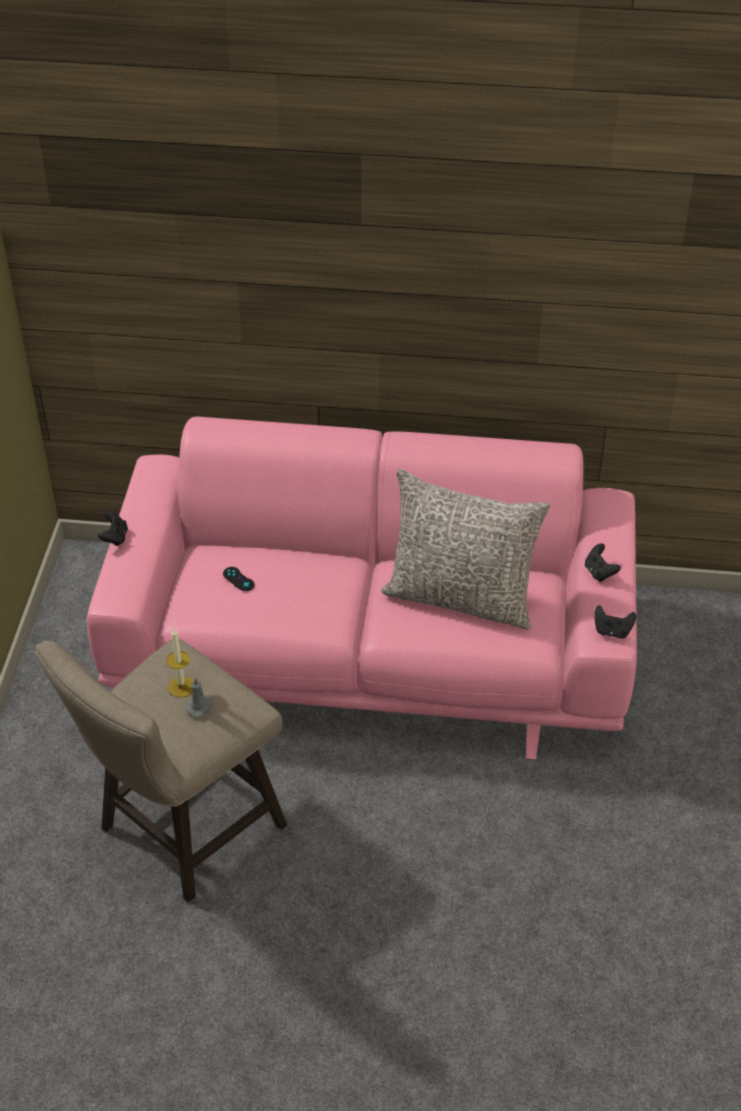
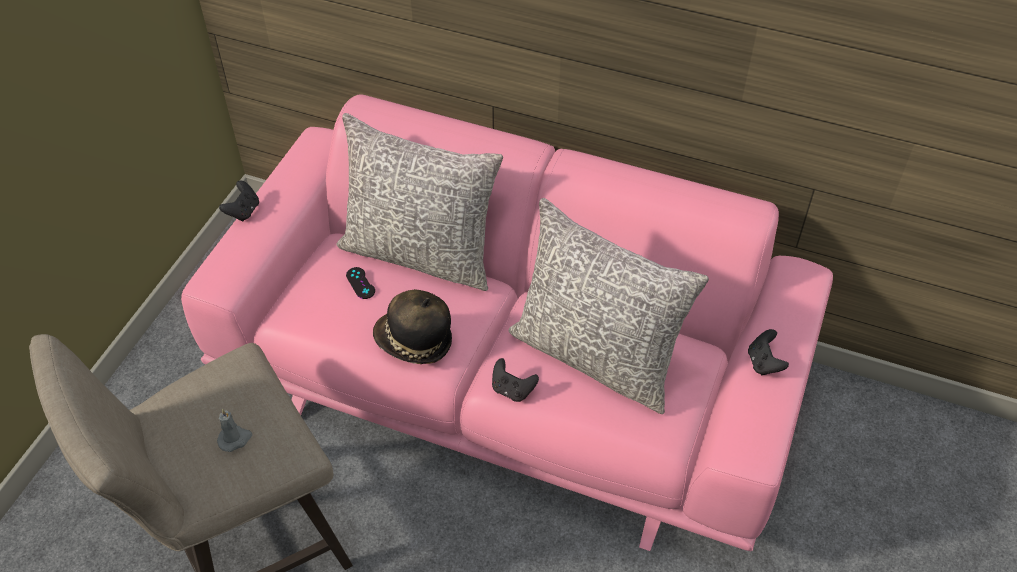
camera: 15 degrees right, 5 degrees up
(181, 687) = (226, 408): candle -> none
(278, 547) = (420, 253): none -> grey pillow
(304, 616) = (414, 342): none -> hat
(612, 631) = (757, 443): black game controller -> black game controller (512, 390)

